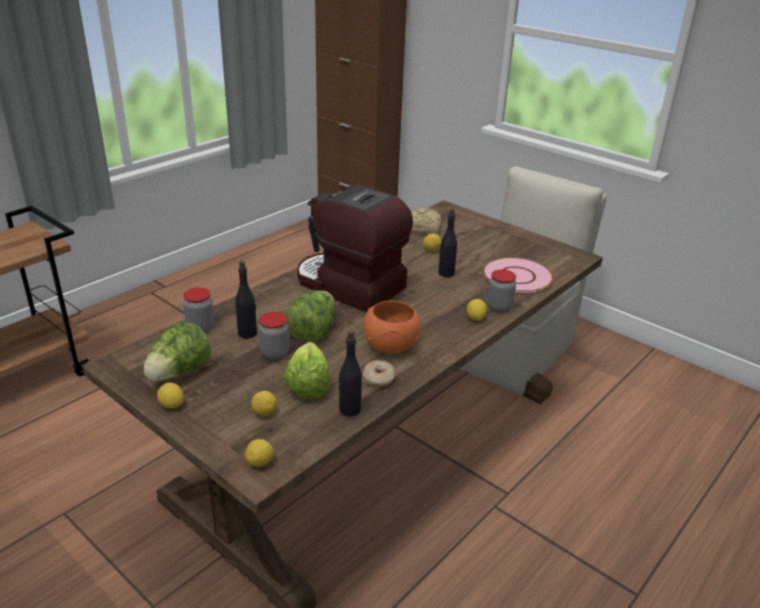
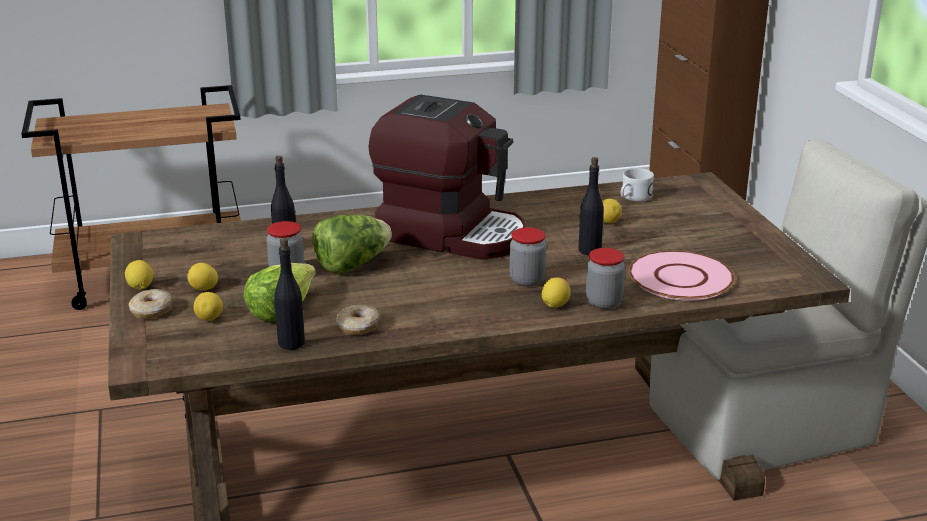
camera: 35 degrees right, 5 degrees down
(179, 373) = (180, 263): lettuce -> none
(200, 328) = (249, 231): jar -> jar (527, 280)
(209, 423) = (151, 311): none -> donut
(260, 463) = (152, 356): lemon -> lemon (204, 289)
(348, 286) = (451, 234): coffee machine -> coffee machine turned 135 degrees clockwise
(390, 346) = (414, 302): orange bowl -> none
(424, 229) = (633, 198): bread -> white mug

